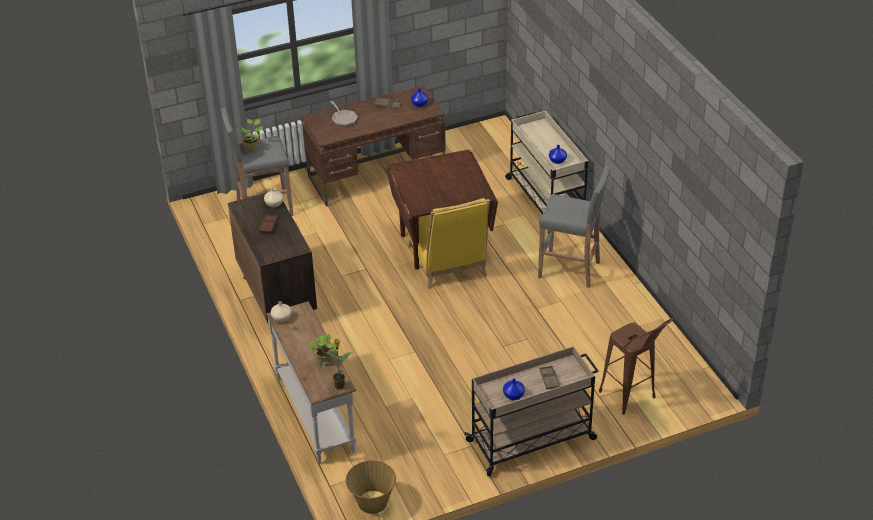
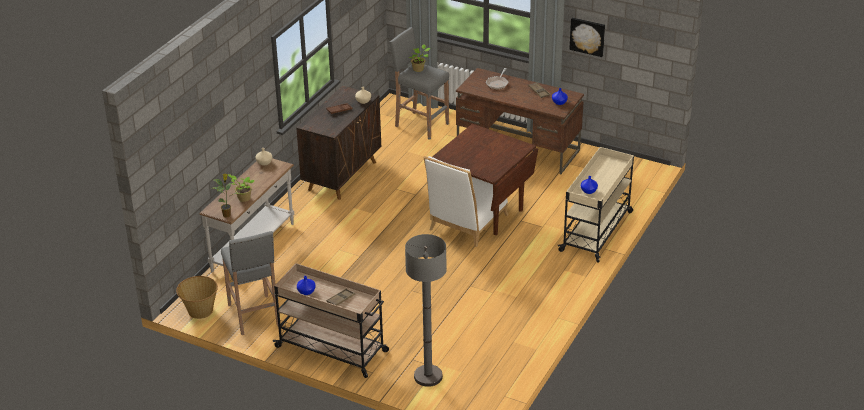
camera: 50 degrees right, 5 degrees down
(411, 25) = (587, 36): none -> picture
(448, 264) = (466, 225): yellow chair -> white chair
(570, 270) = (533, 280): grey stool -> grey stool (254, 316)
(632, 400) = (428, 376): brown stool -> grey floor lamp

